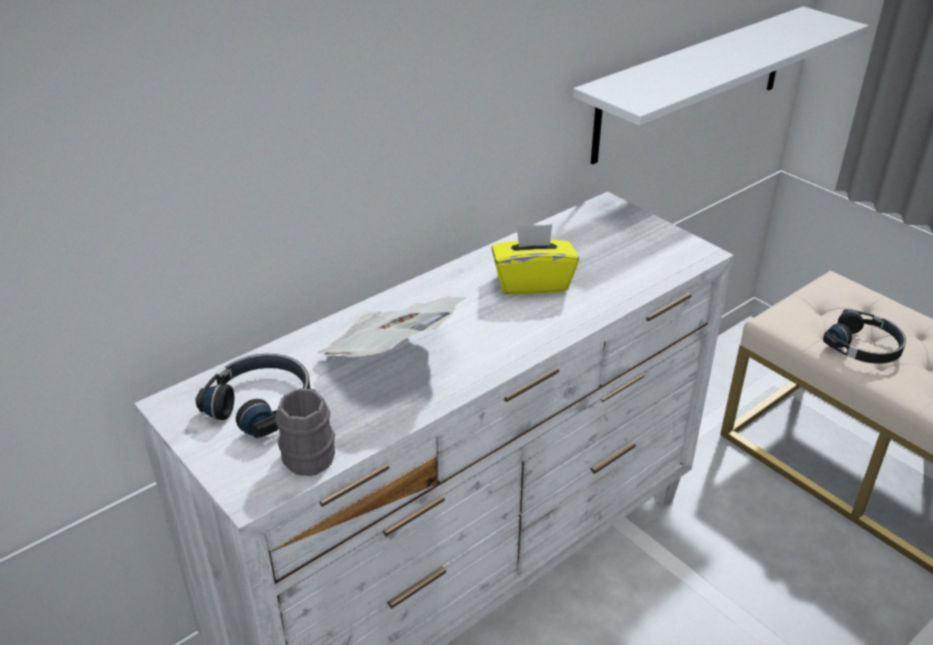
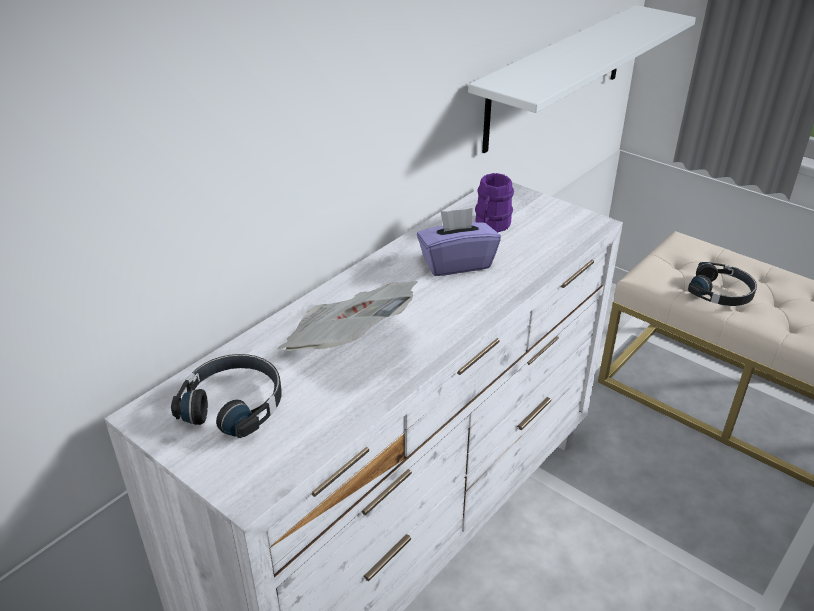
camera: 10 degrees left, 0 degrees up
(311, 451) = (295, 444): grey mug -> none
(532, 282) = (456, 263): yellow tissue box -> purple tissue box
(583, 245) = (491, 225): none -> purple mug

